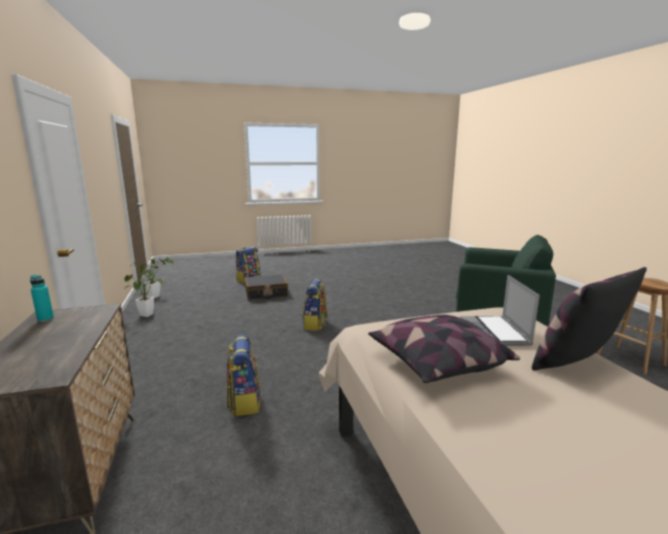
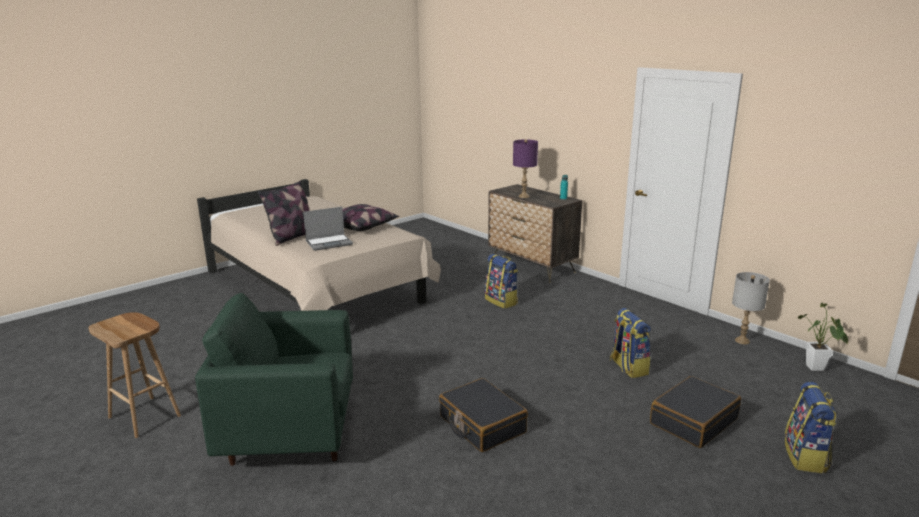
camera: 155 degrees right, 5 degrees up
(74, 340) = (524, 196): none -> purple table lamp
(144, 314) = (742, 341): potted plant -> grey table lamp
(315, 324) = (535, 377): backpack -> backpack (627, 367)
(374, 311) = (481, 424): none -> black suitcase
(495, 332) = (329, 243): laptop -> laptop turned 90 degrees clockwise

